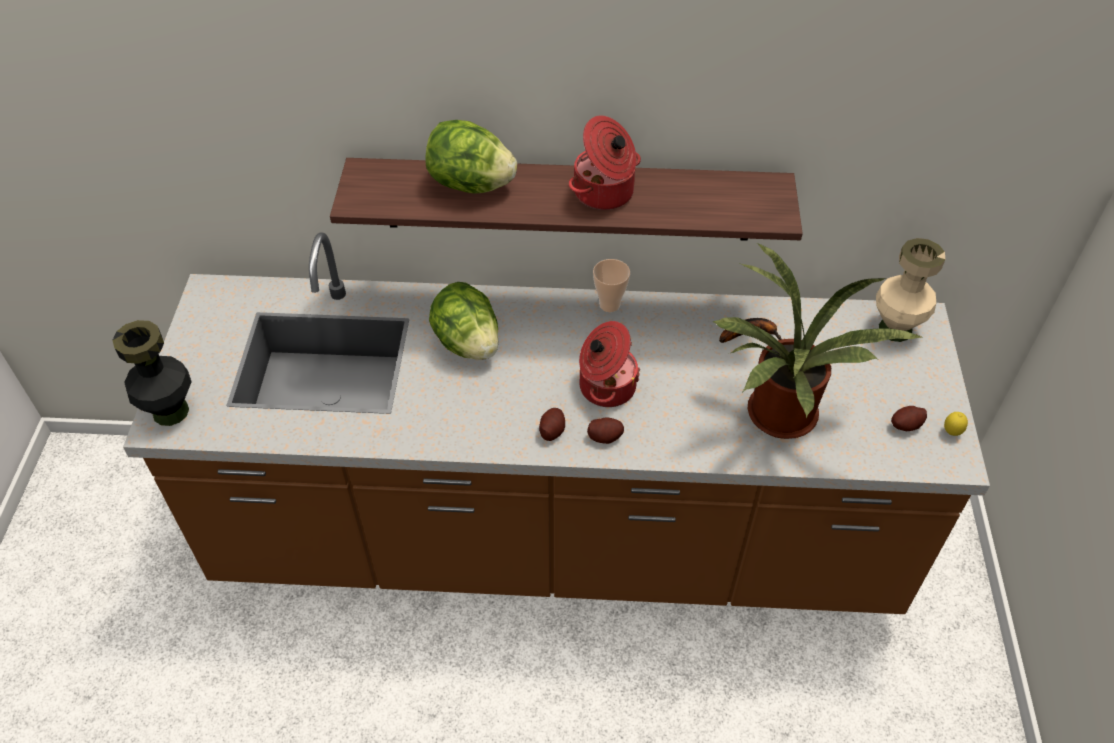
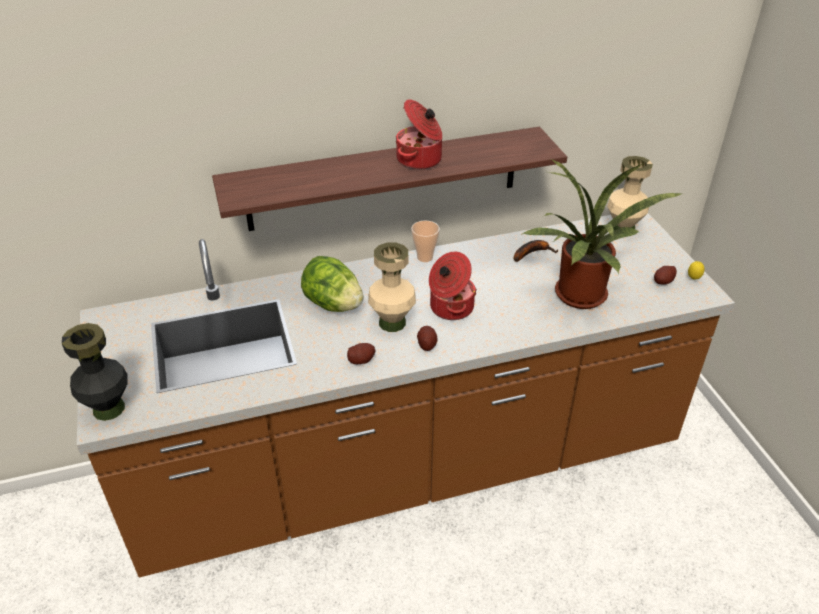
camera: 20 degrees left, 10 degrees down
(471, 185) = (319, 173): lettuce -> none
(525, 388) = (392, 322): none -> beige vase
(605, 436) = (467, 338): potato -> potato (361, 360)

